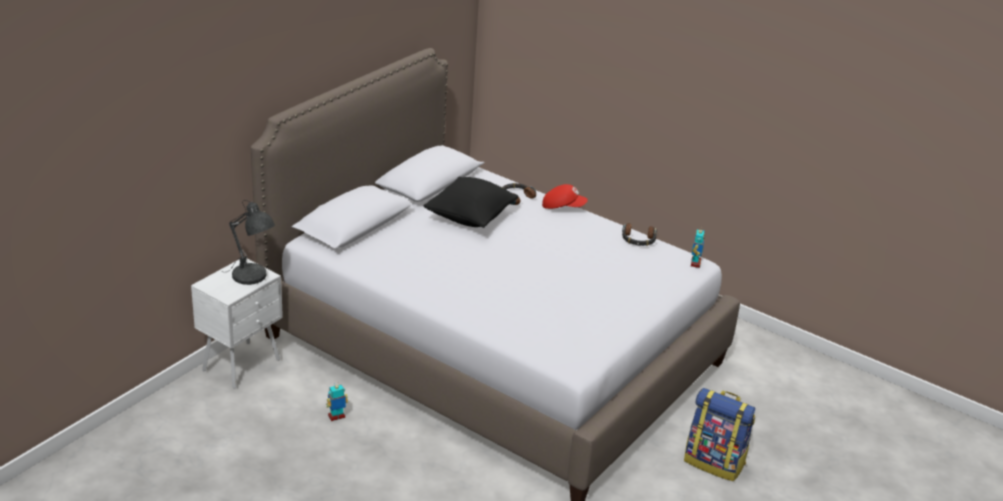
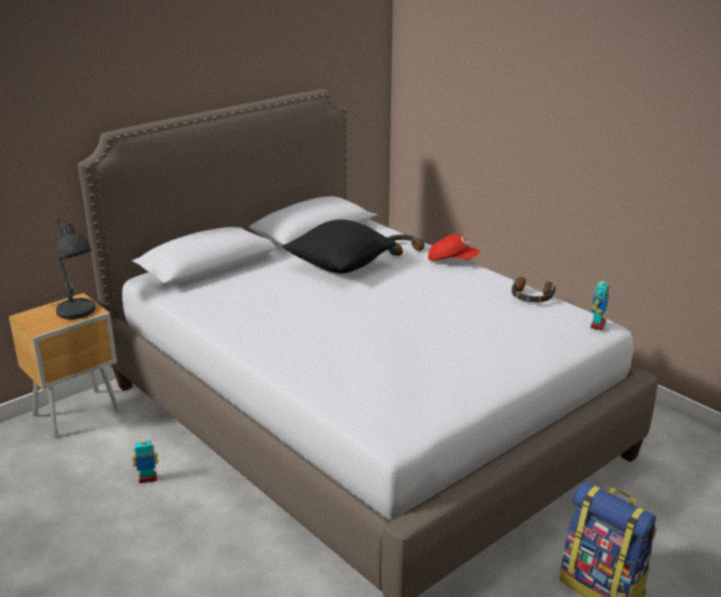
camera: 15 degrees right, 5 degrees down
(243, 365) = (79, 413): white nightstand -> brown nightstand

